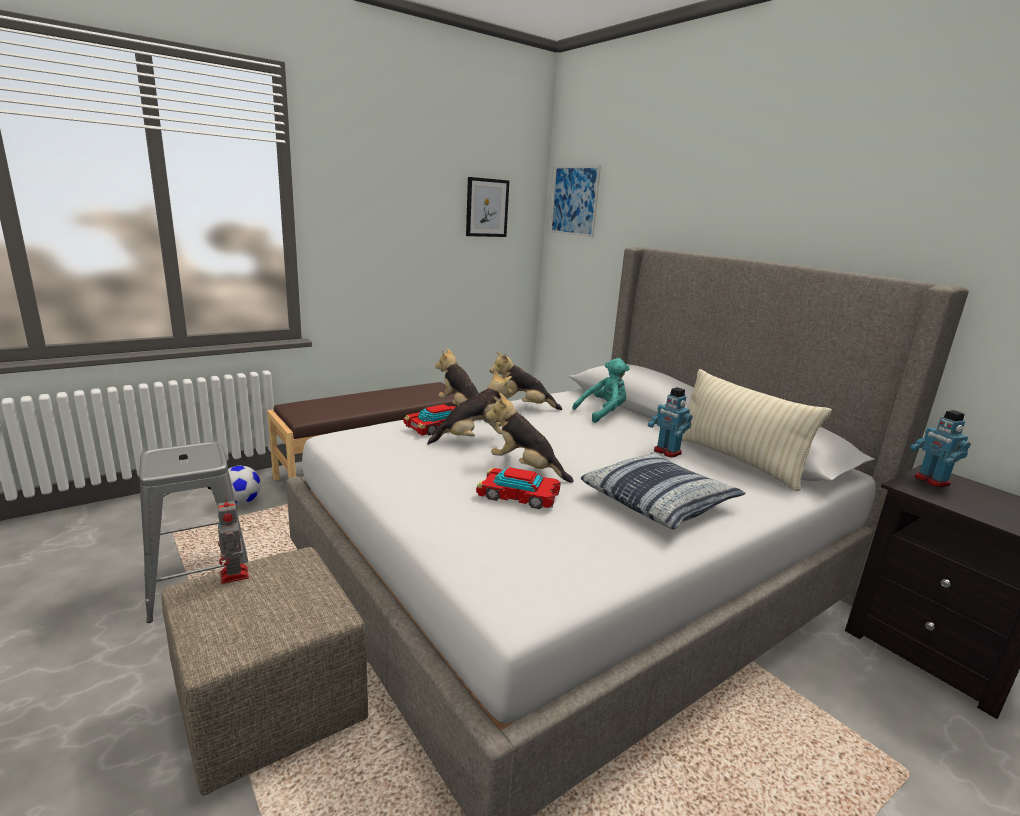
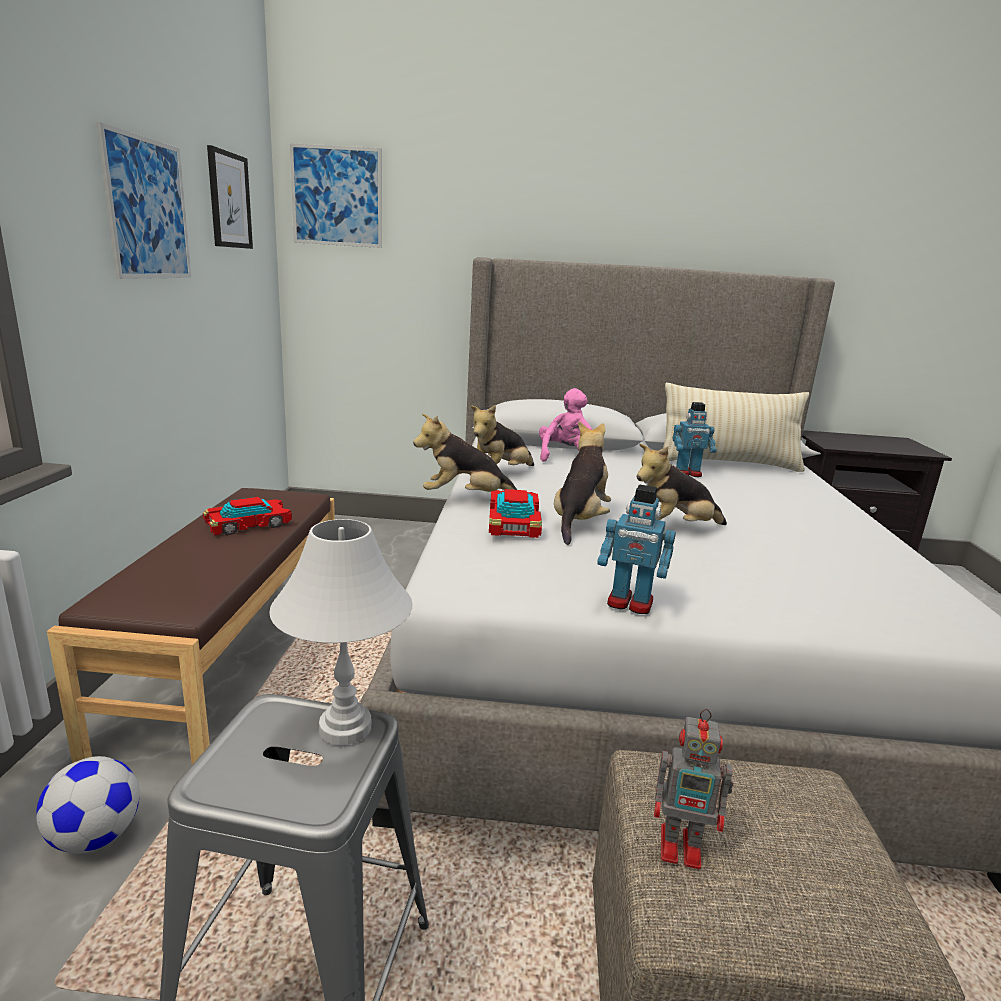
camera: 50 degrees left, 0 degrees up
(207, 460) = (346, 727): none -> white table lamp
(404, 217) = (148, 209): none -> picture
(518, 495) = (744, 553): toy car -> toy car (248, 524)
(603, 413) = (566, 458): turquoise plush toy -> pink plush toy
(659, 501) = (794, 512): pillow -> none
(931, 481) = (826, 438): toy robot -> toy robot (629, 603)

